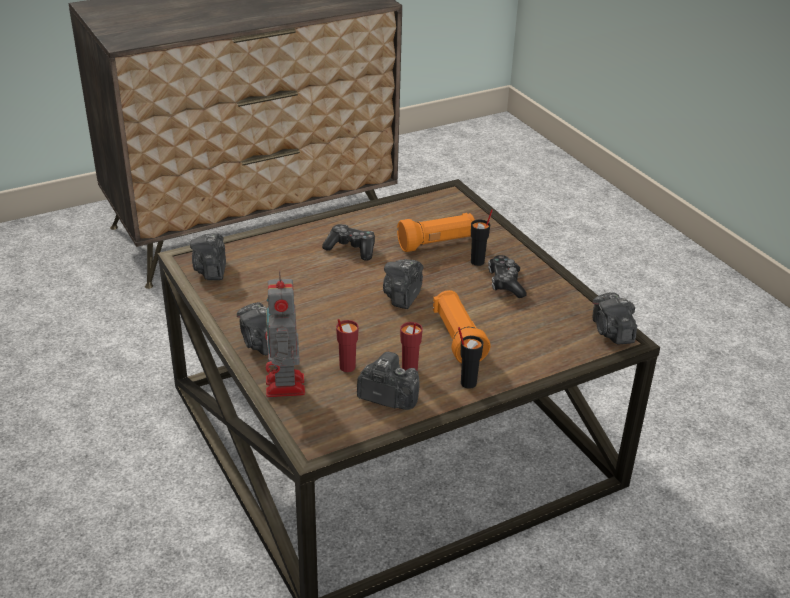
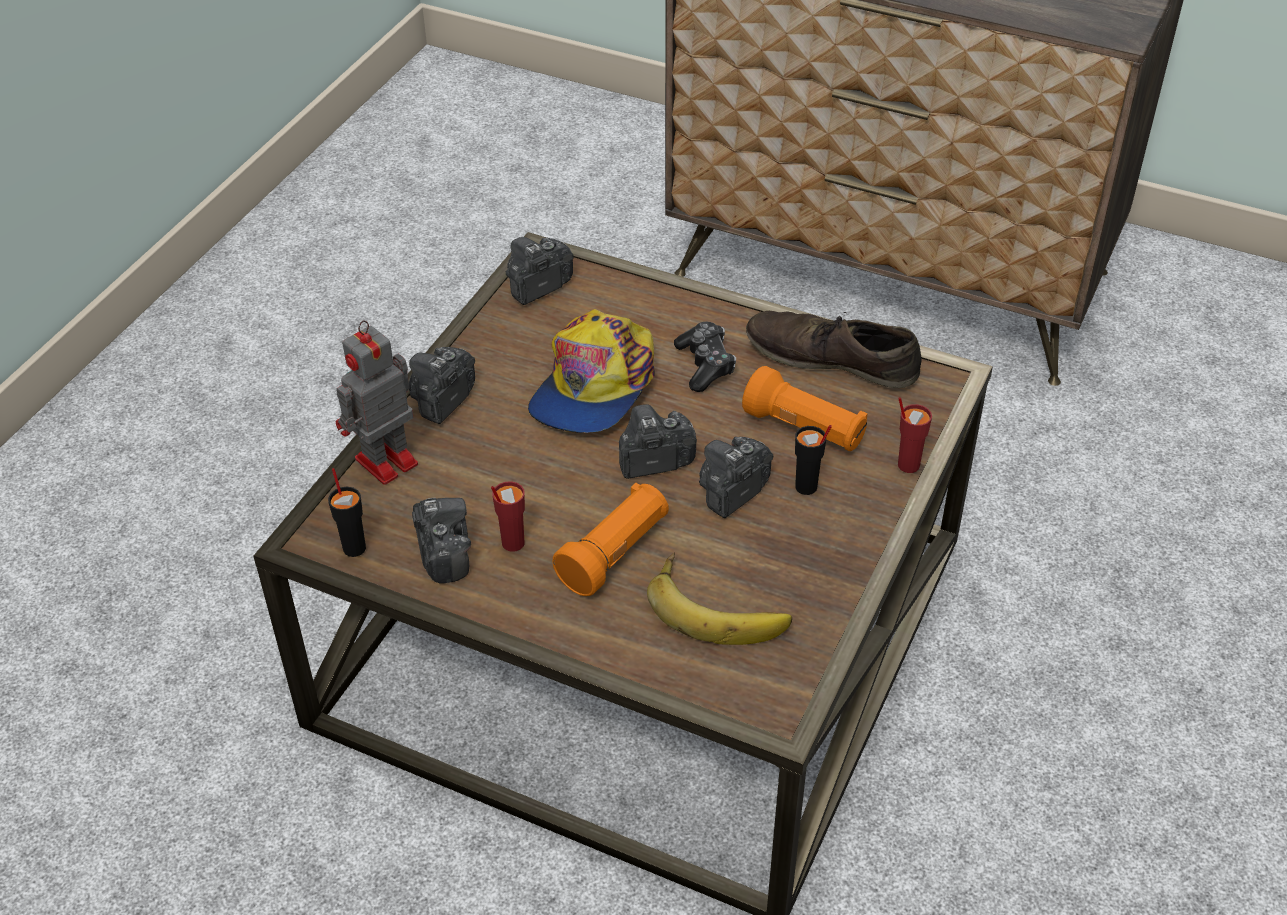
camera: 55 degrees right, 10 degrees up
(320, 288) = (594, 386): none -> cap
(346, 367) = (466, 490): red cup -> red cup (907, 465)
(397, 213) = (832, 358): none -> brown shoe
(468, 383) = (534, 607): black cup -> black cup (354, 547)
(505, 283) = (785, 538): game controller -> none
(531, 323) = (719, 606): none -> banana
(611, 332) = (782, 695): camera -> camera (732, 492)

